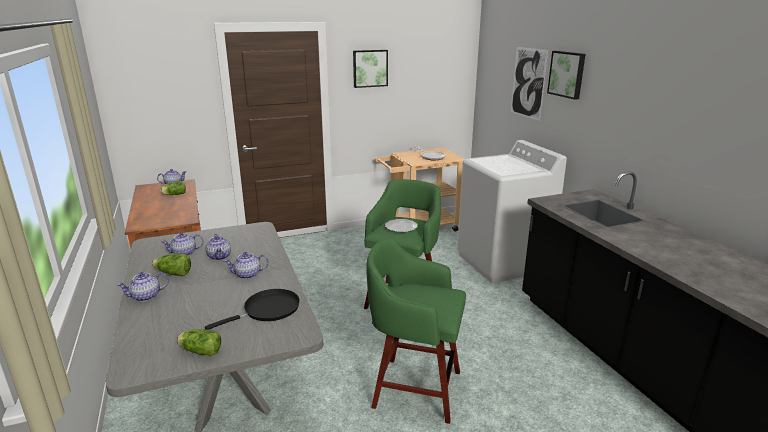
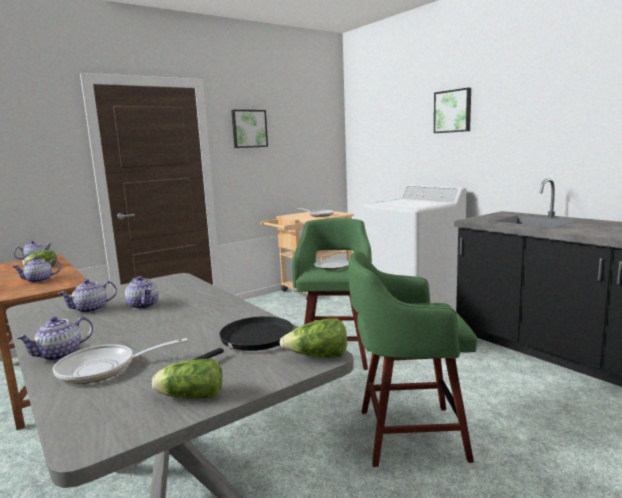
camera: 15 degrees left, 10 degrees down
(165, 315) = (104, 368): none -> frying pan
(173, 274) = (88, 328): lettuce -> lettuce (318, 357)
(247, 275) = (195, 315): teapot -> teapot (39, 280)
(528, 83) = (408, 130): picture -> none

